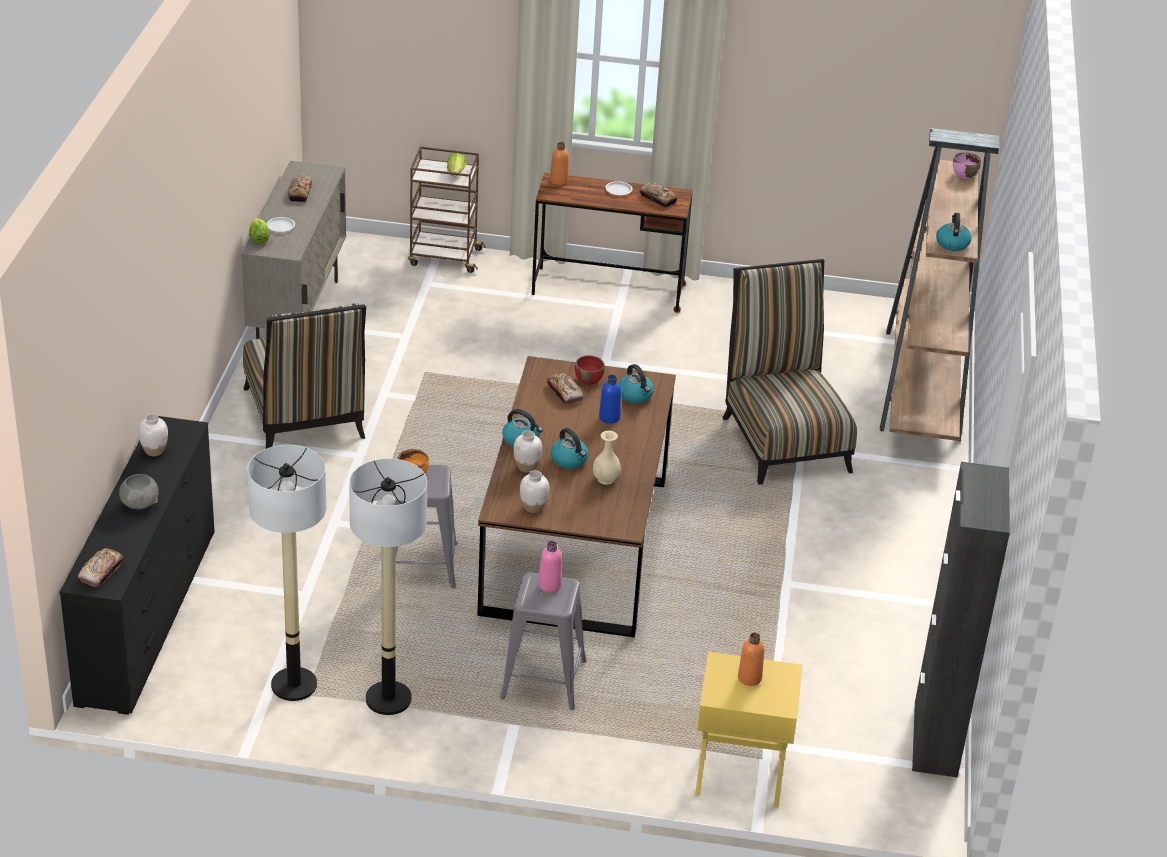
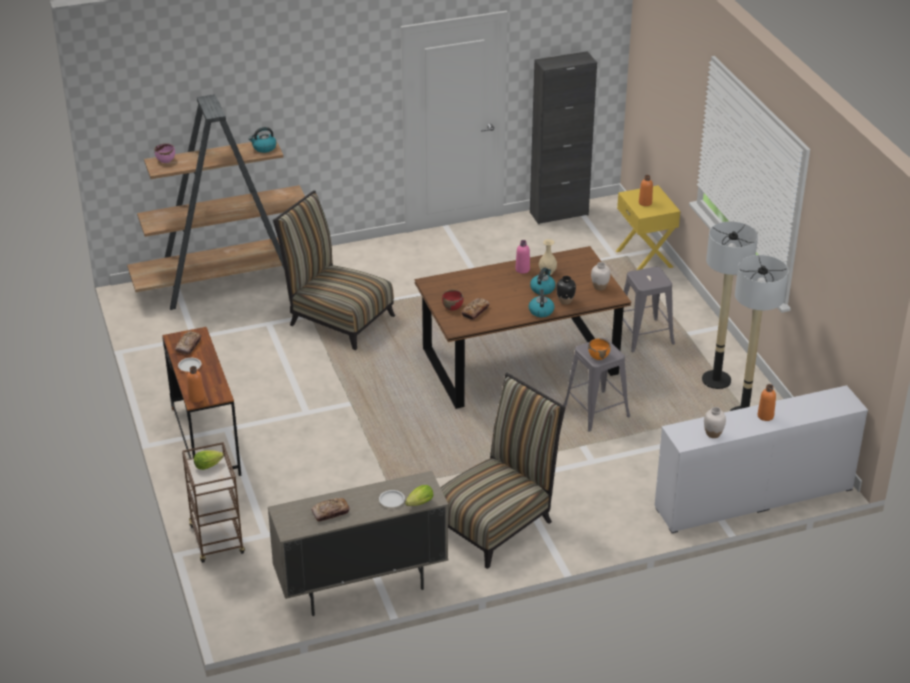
camera: 115 degrees left, 0 degrees up
(101, 571) = (835, 402): bread -> none
(140, 504) = (765, 416): grey bowl -> orange bottle
(148, 615) = (753, 498): black dresser -> white dresser
(527, 467) = (565, 301): white vase -> black vase
(549, 585) = (642, 278): pink bottle -> pink bottle (522, 269)
(609, 417) = (485, 288): blue bottle -> none
(635, 395) = (452, 286): kettle -> none
(783, 438) = (337, 318): chair -> chair turned 75 degrees clockwise

